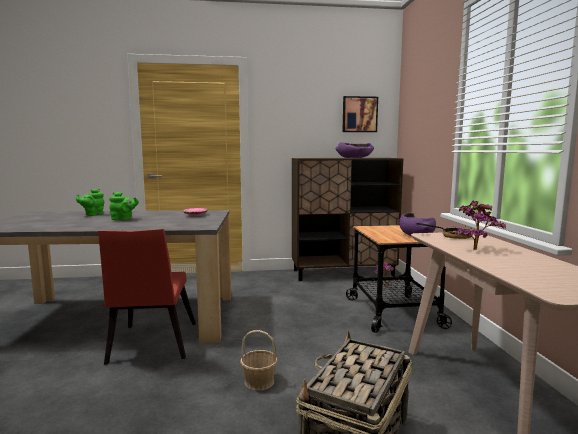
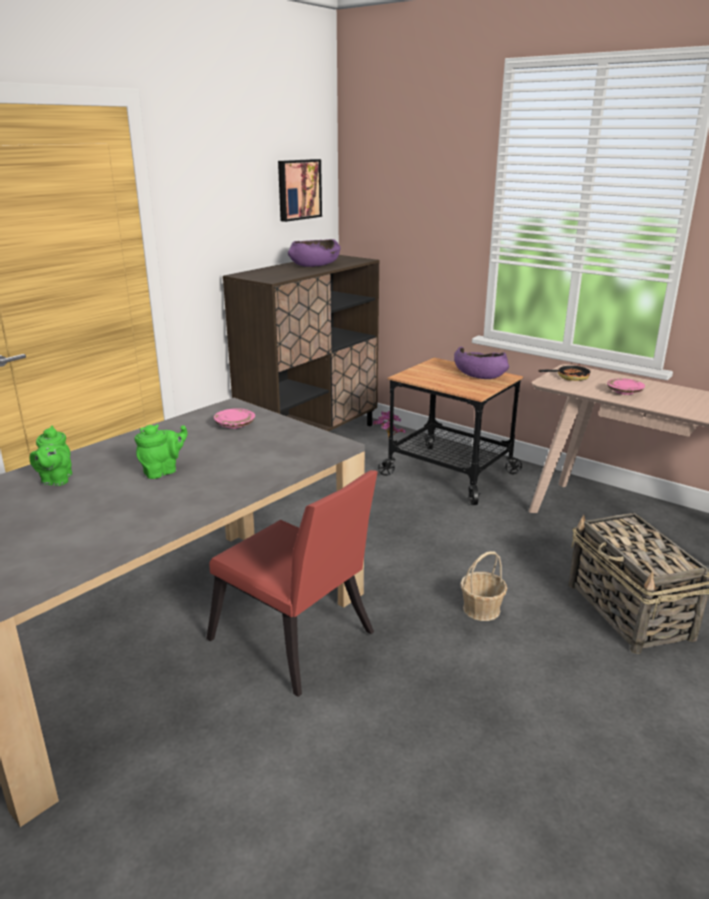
camera: 45 degrees left, 15 degrees up
(475, 249) = (624, 392): potted plant -> pink plate

